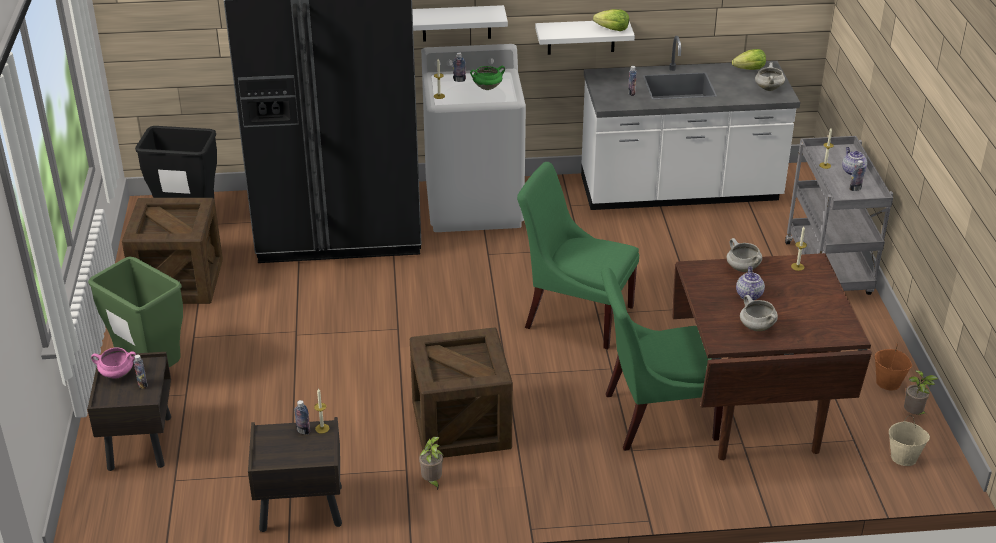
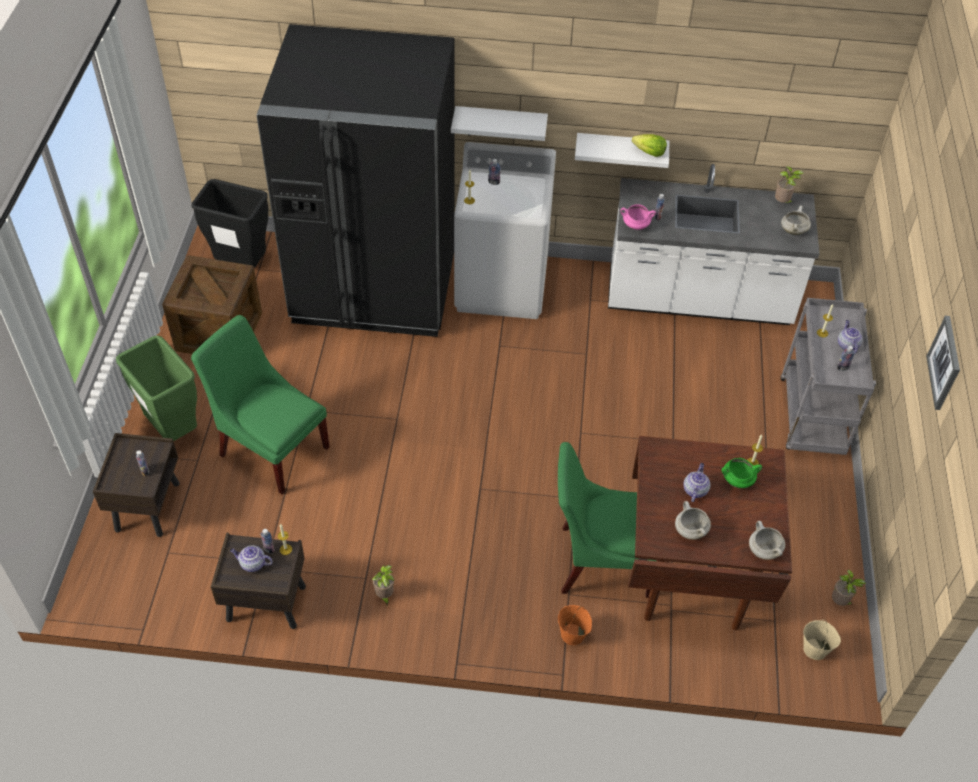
camera: 10 degrees right, 15 degrees up
(116, 374) = (126, 456): pink cooking pot -> pink cooking pot (635, 226)
(288, 446) = (252, 564): none -> teapot
(461, 426) = (425, 539): crate -> none
(487, 87) = (518, 196): green cooking pot -> green cooking pot (737, 480)
(575, 314) = (559, 430): green chair -> green chair (271, 447)
(742, 268) = (698, 456): white cooking pot -> white cooking pot (763, 550)
(749, 69) = (782, 203): lettuce -> potted plant
(888, 383) = (828, 561): orange bucket -> orange bucket (573, 634)
(969, 107) = (945, 363): none -> picture

